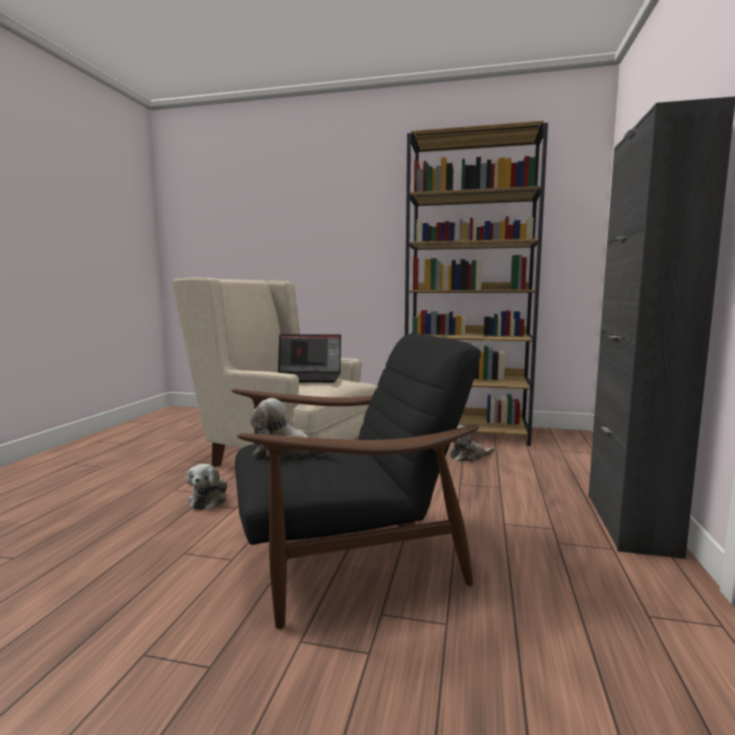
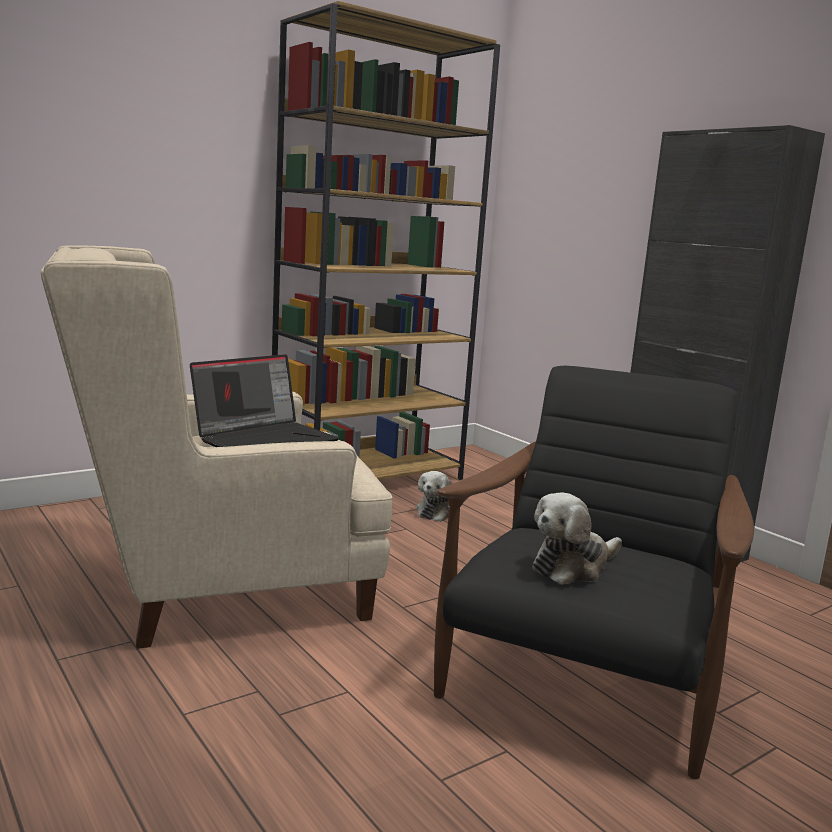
camera: 50 degrees left, 5 degrees up
(209, 499) = (281, 699): plush toy -> none

